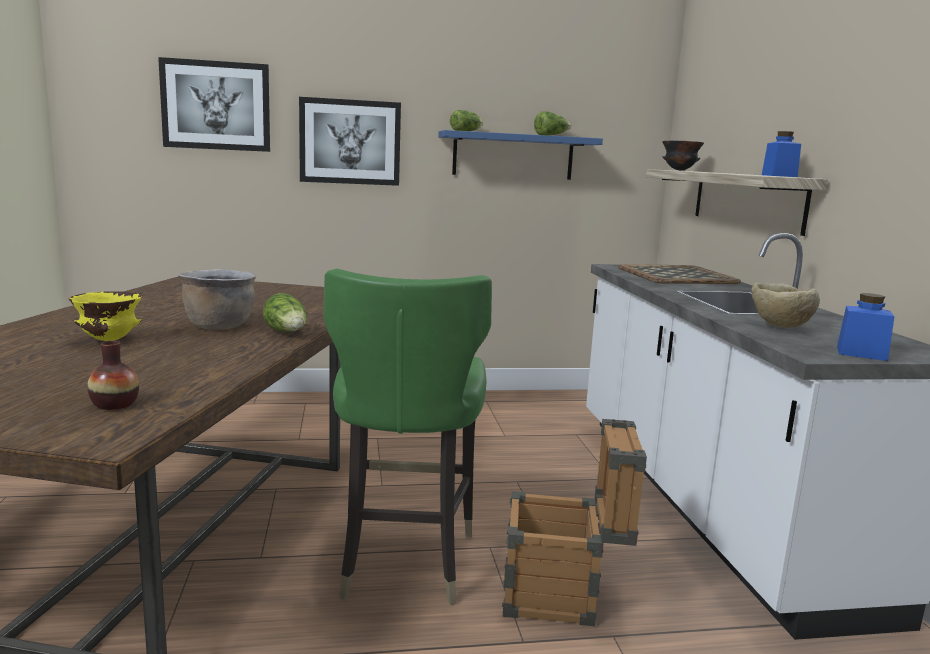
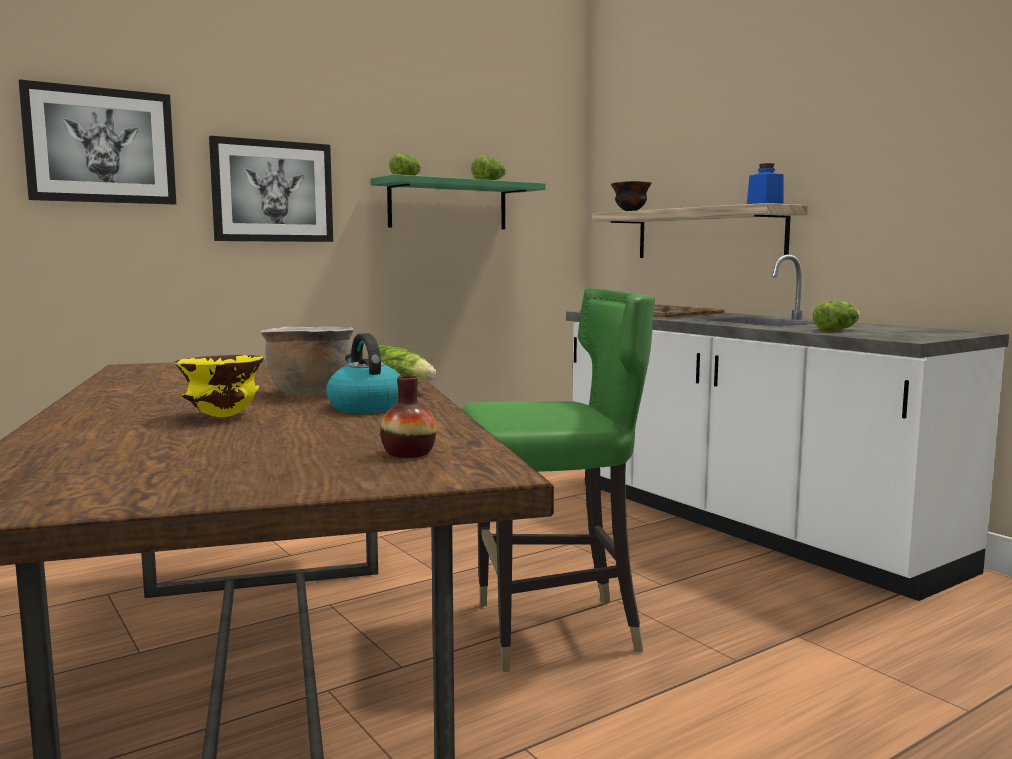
camera: 25 degrees left, 5 degrees down
(217, 347) = (365, 407): none -> kettle
(403, 561) = (553, 631): green chair -> green chair turned 75 degrees counterclockwise
(513, 156) = (448, 205): blue shelf -> green shelf
(563, 596) = (725, 619): crate -> none
(778, 327) = (838, 330): beige bowl -> lettuce
(861, 353) = (932, 336): blue jar -> none

